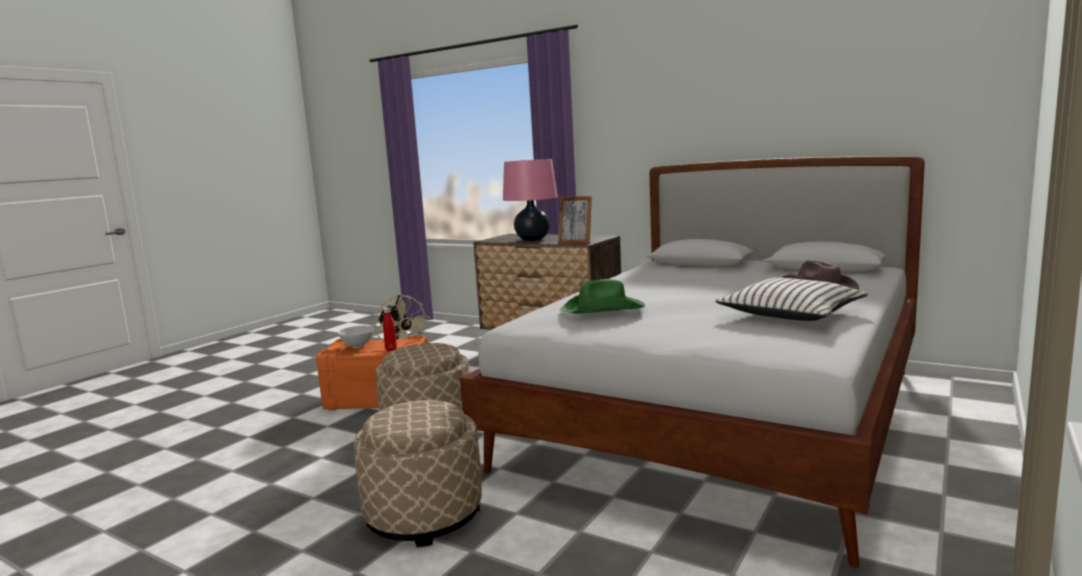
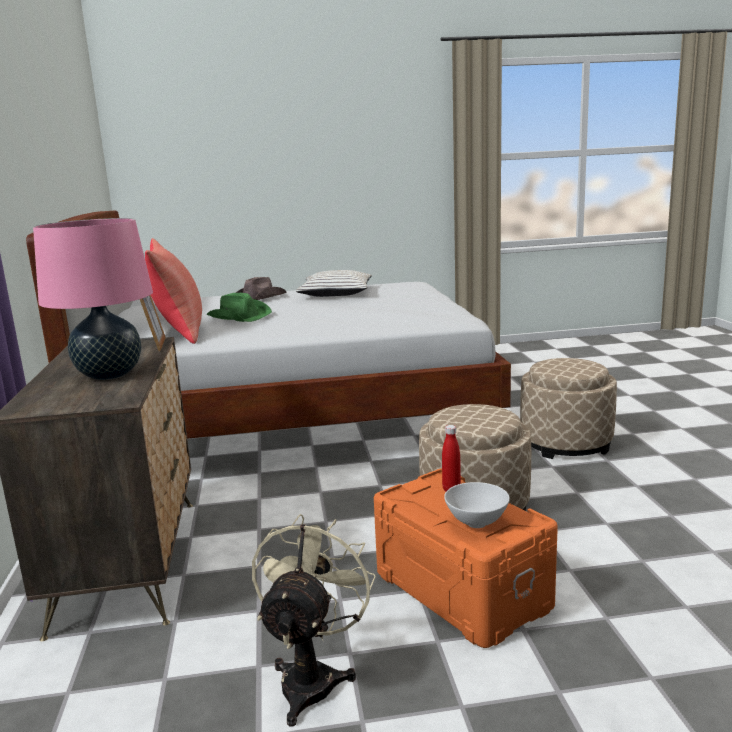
camera: 130 degrees left, 5 degrees up
(603, 309) = (396, 311): green hat -> green hat (239, 316)
(690, 268) = (179, 332): none -> red pillow

